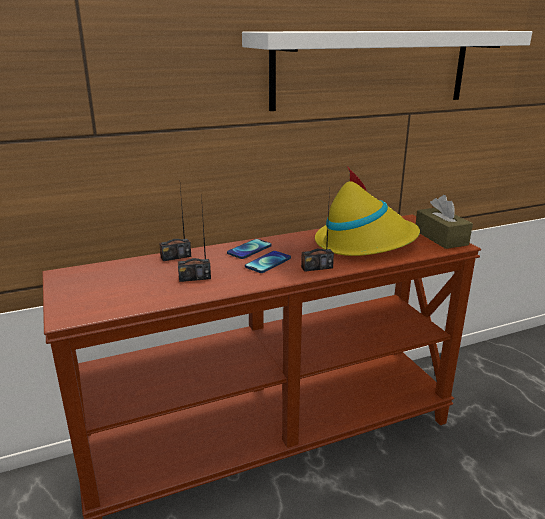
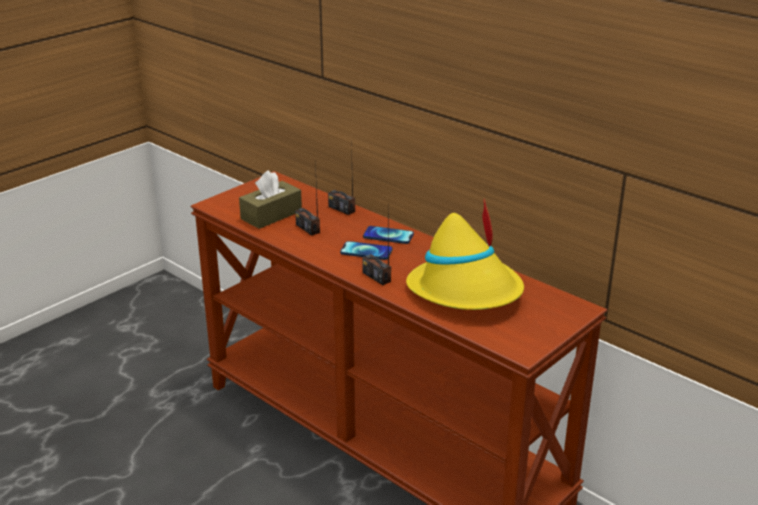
camera: 65 degrees right, 5 degrees up
(372, 68) = (566, 99): white shelf -> none
(441, 237) = (534, 337): brown tissue box -> brown tissue box (271, 215)

